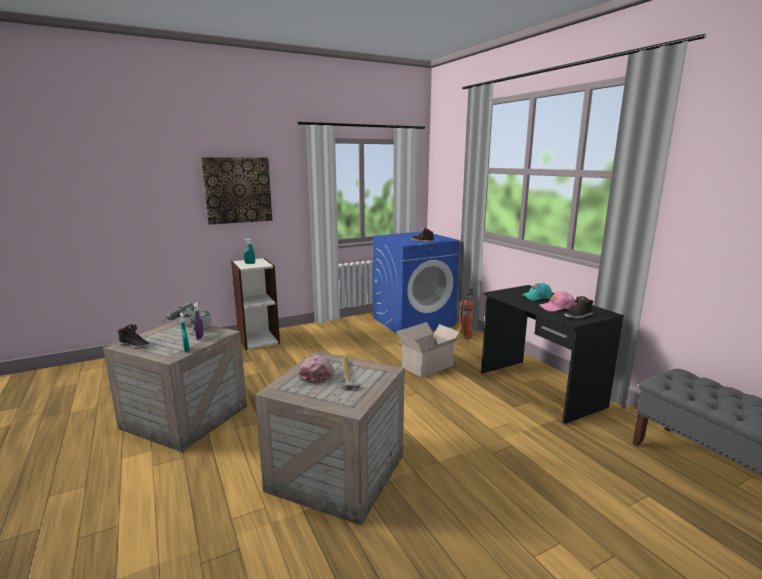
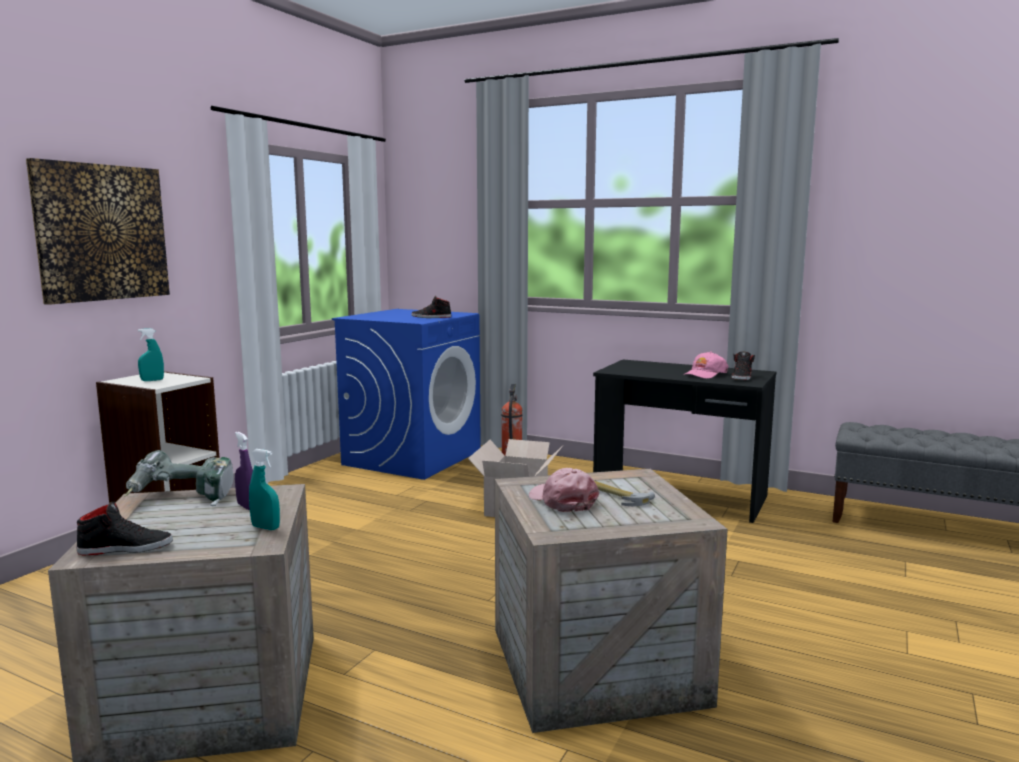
camera: 35 degrees left, 5 degrees down
(536, 298) = (663, 369): turquoise cap -> none

